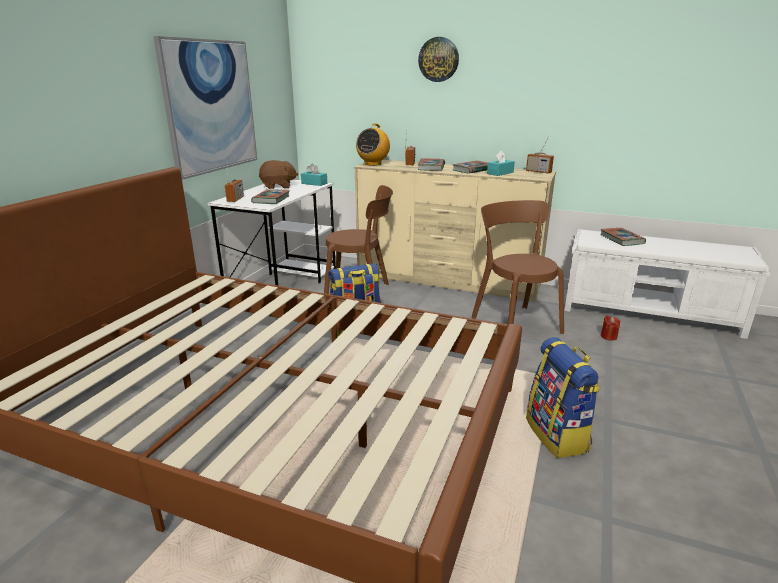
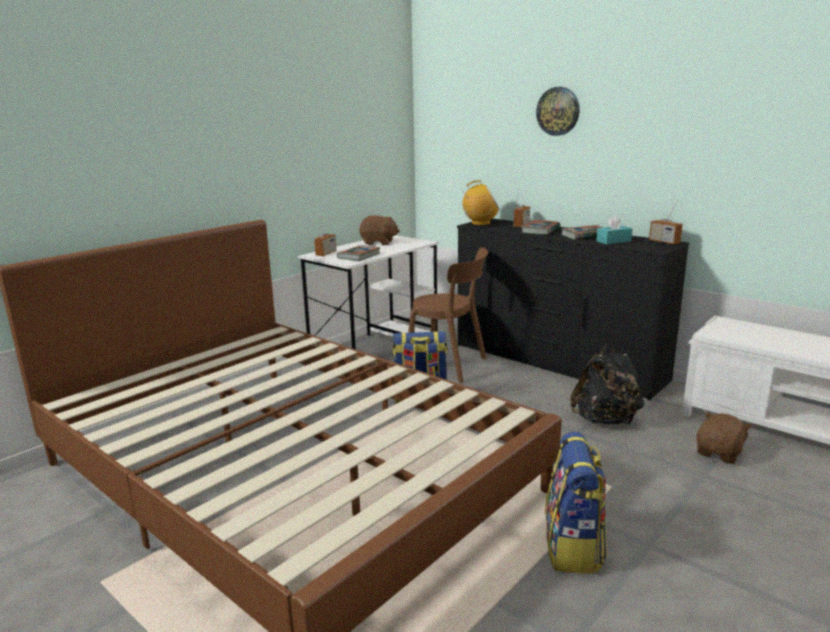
camera: 20 degrees right, 5 degrees down
(210, 107) = (311, 162): picture -> none
(314, 183) = (417, 241): turquoise tissue box -> none
(373, 164) = (480, 223): radio -> radio turned 135 degrees counterclockwise
(447, 280) = (556, 363): beige dresser -> black dresser
(514, 323) = (605, 420): brown chair -> black backpack
(608, 336) = (719, 453): red candle -> brown plush toy
(621, 239) = (762, 333): book -> none

